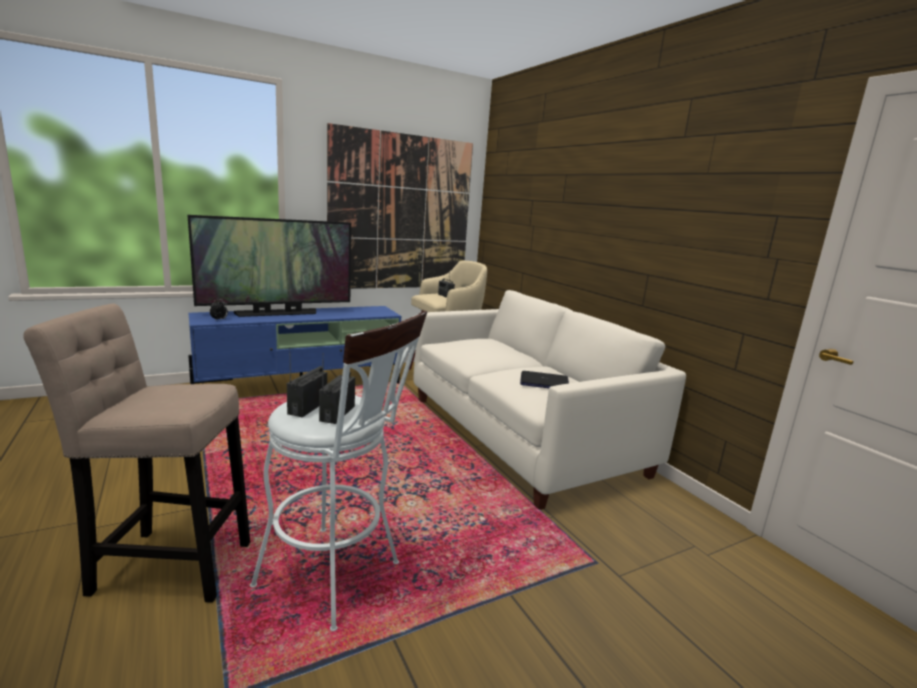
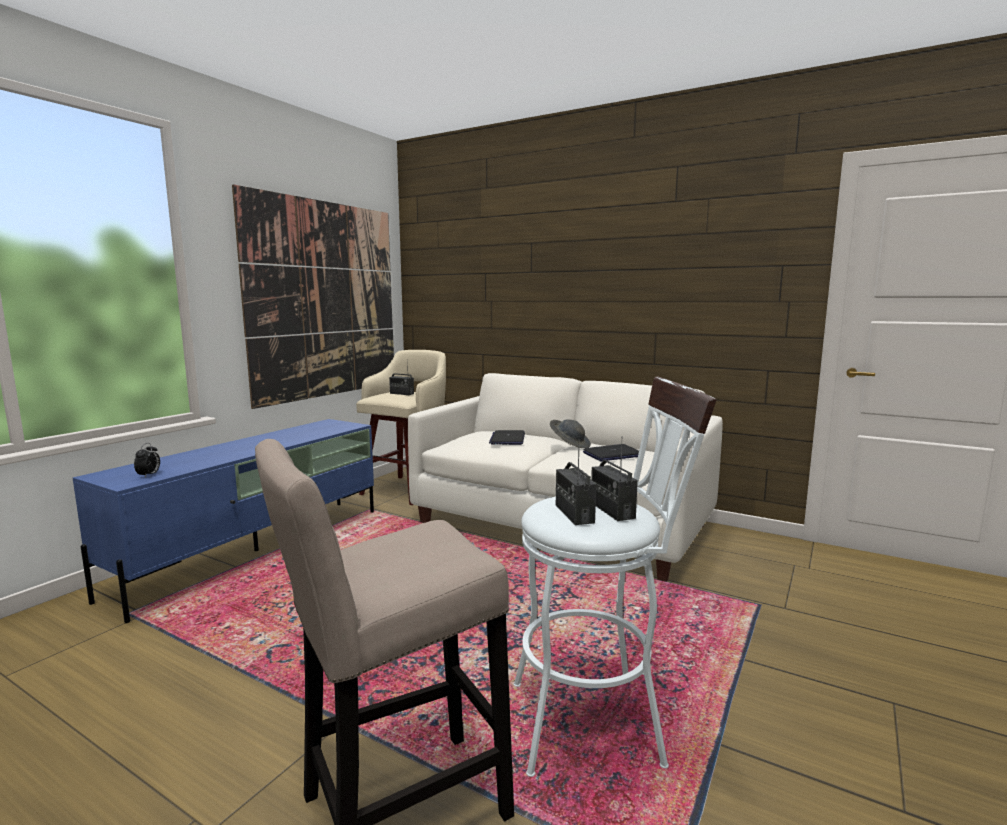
camera: 30 degrees left, 5 degrees down
(277, 313) = (214, 451): television -> none
(483, 348) = (507, 439): none -> laptop
(526, 365) = (570, 445): none -> grey hat

